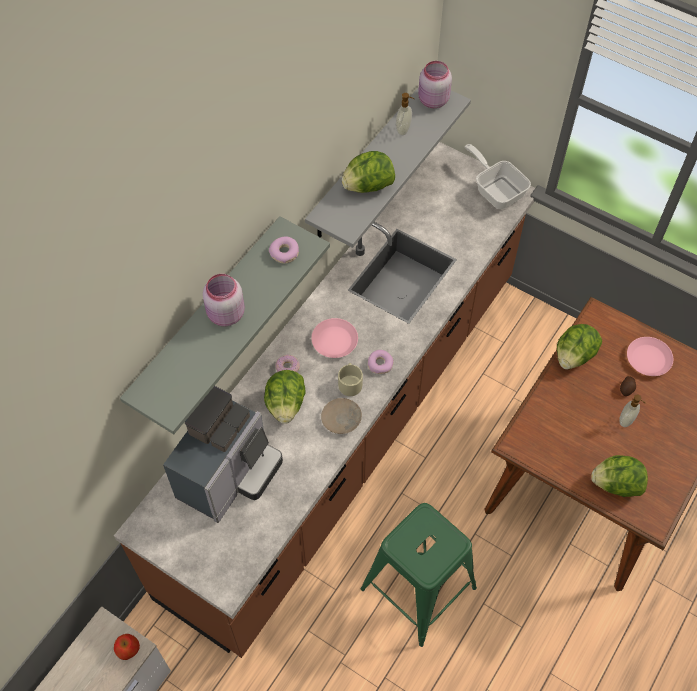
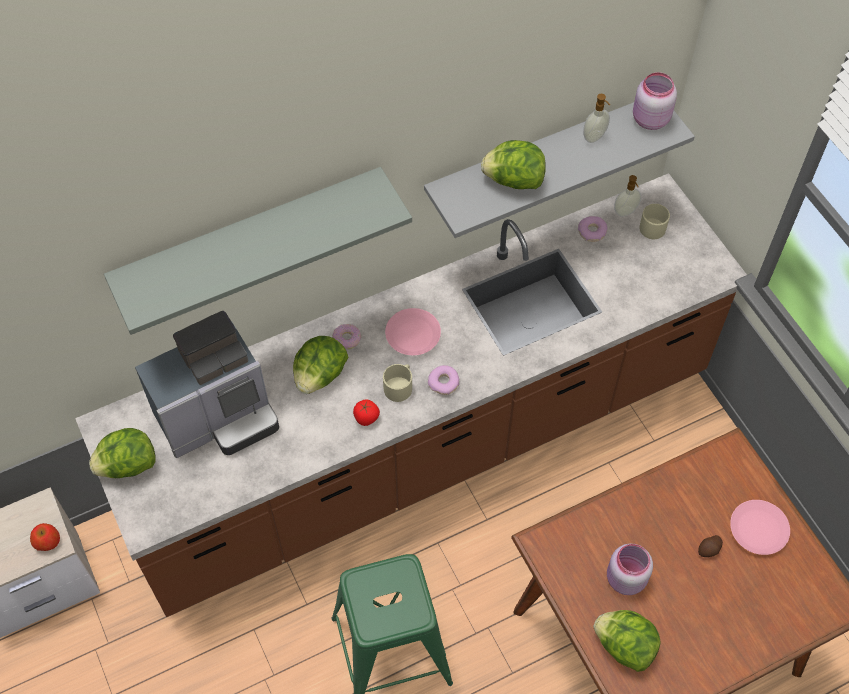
camera: 30 degrees right, 0 degrees up
(225, 315) = (256, 241): pink jar -> pink jar (624, 579)
(284, 253) = (358, 206): donut -> donut (592, 232)
(342, 418) = (366, 418): beige plate -> tomato
(451, 182) = (653, 225): none -> beige mug
(496, 190) = (699, 257): frying pan -> none
(574, 356) = (672, 482): lettuce -> lettuce (127, 465)
(626, 420) = (684, 584): soap dispenser -> soap dispenser (625, 212)

